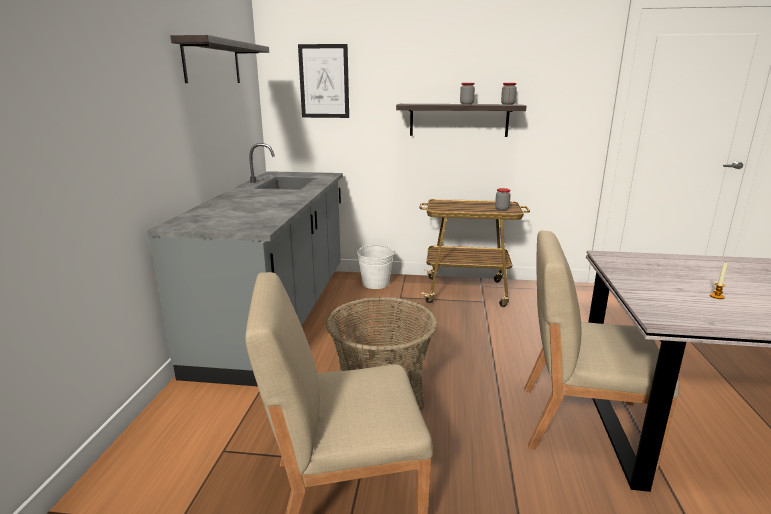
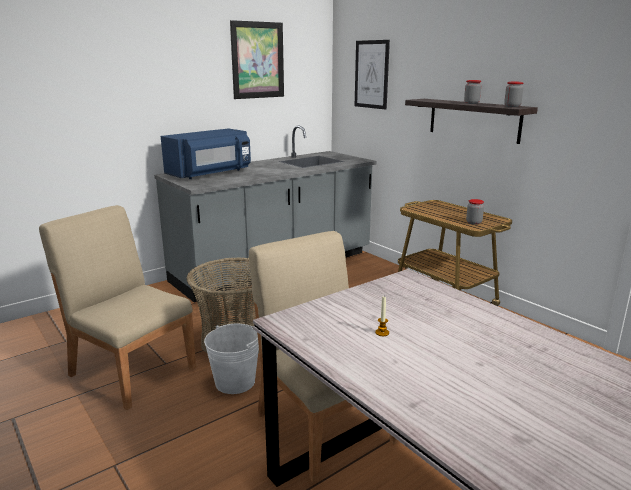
camera: 45 degrees right, 0 degrees up
(212, 62) = (257, 60): shelf -> picture
(225, 214) = (211, 174): none -> blue microwave
(375, 283) = (379, 271): white bucket -> white bucket (235, 382)

